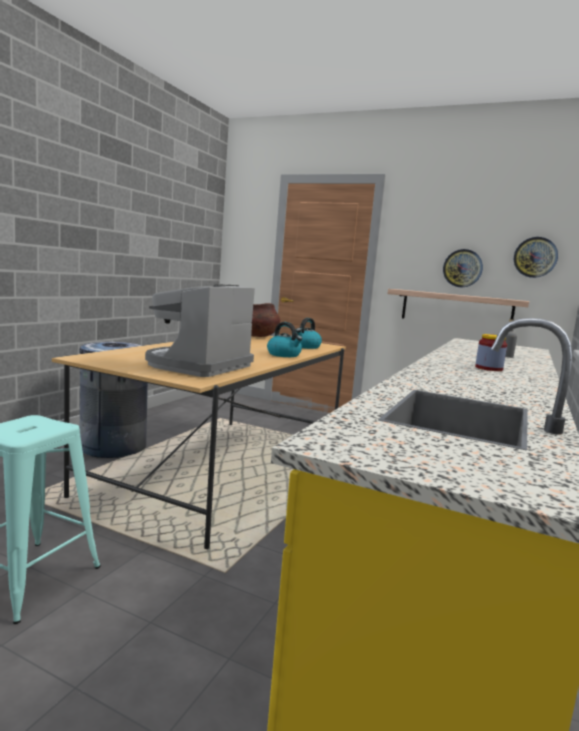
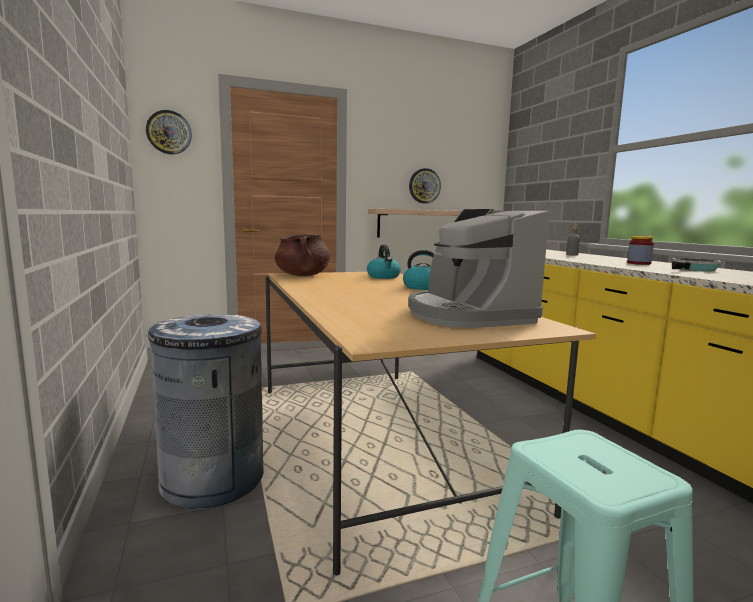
camera: 45 degrees left, 0 degrees up
(490, 379) = (693, 269): none -> frying pan
(535, 257) = (475, 175): wall clock -> wall clock (169, 132)

